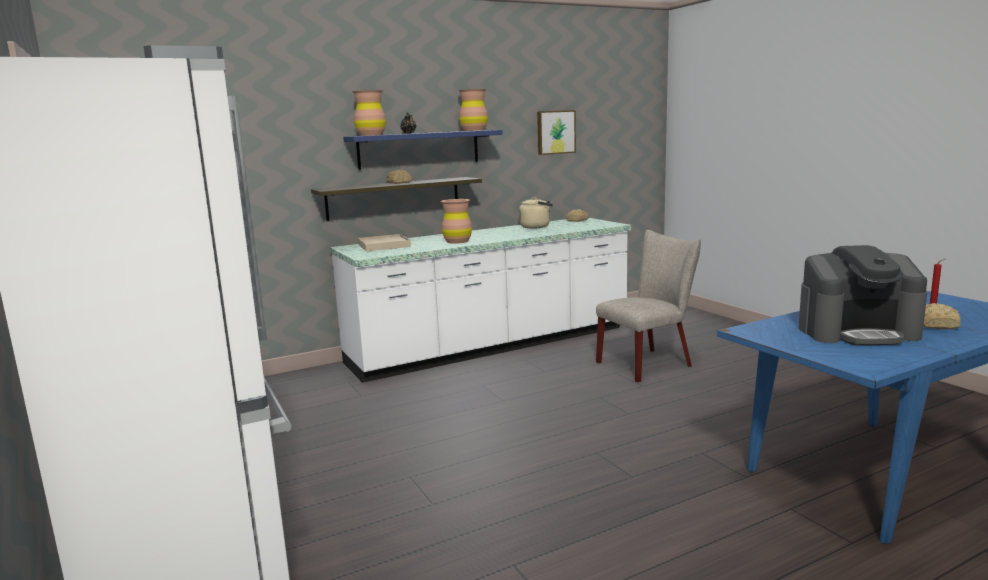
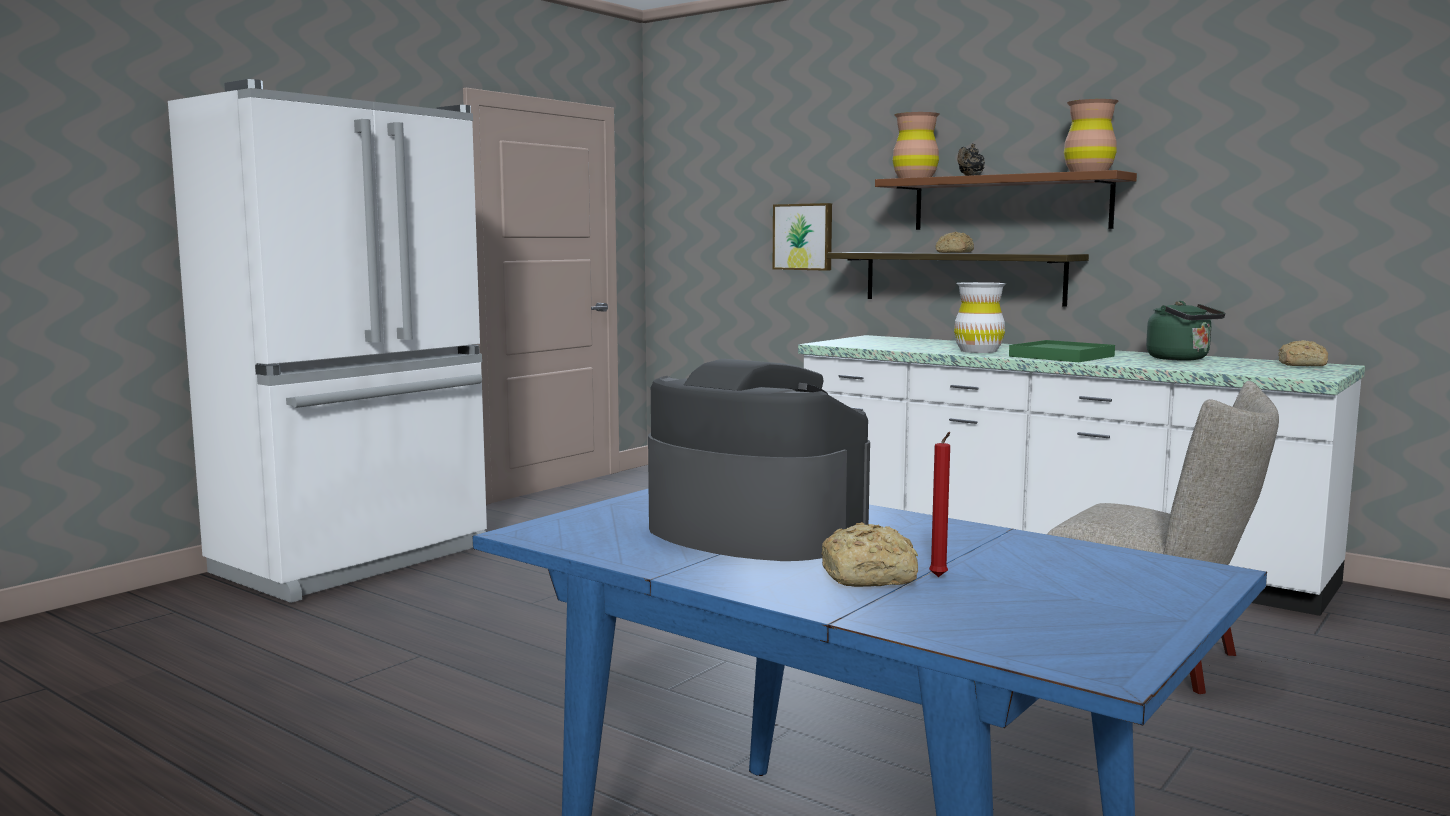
camera: 65 degrees right, 5 degrees down
(383, 245) = (901, 341): beige tray -> none
(419, 149) = (1010, 203): blue shelf -> brown shelf
(457, 241) = (978, 351): brown vase -> white vase
(501, 236) = (1061, 356): none -> green tray
(536, 227) = (1181, 359): beige kettle -> green kettle
(555, 132) = (1302, 177): picture -> picture (803, 237)
(857, 332) = (753, 531): coffee machine -> coffee machine turned 150 degrees clockwise

